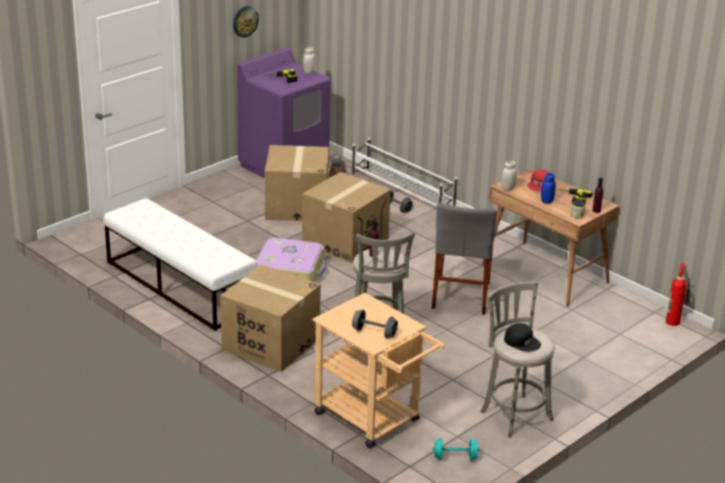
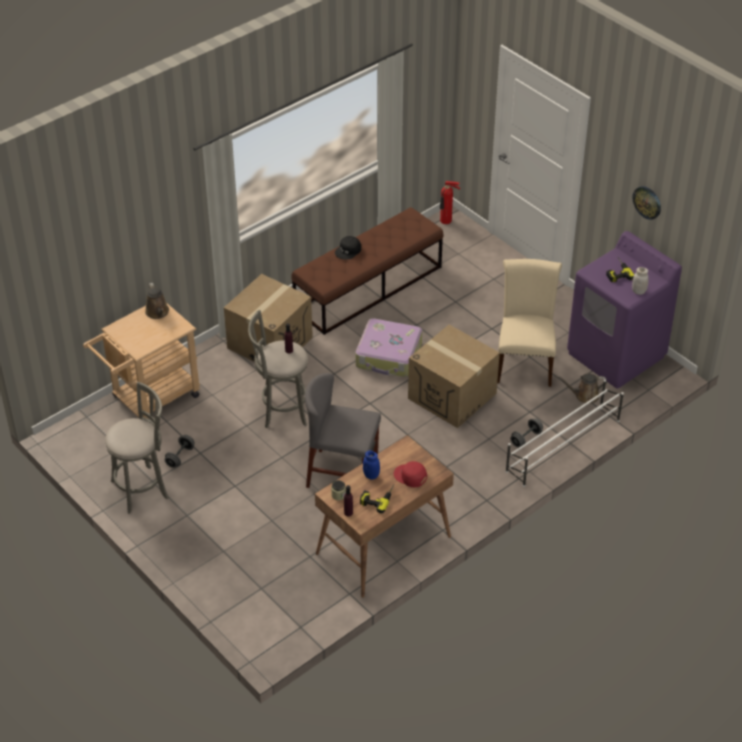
camera: 95 degrees right, 15 degrees up
(180, 285) = (369, 288): white bench -> brown bench
(297, 206) = (524, 363): cardboard box -> beige chair
(342, 317) = (158, 313): none -> brown watering can
(374, 332) = (131, 329): grey dumbbell -> grey dumbbell (180, 457)
(455, 457) = (91, 444): turquoise dumbbell -> none
(508, 189) = (400, 448): white jar -> none
(522, 341) = (128, 432): black cap -> black cap (348, 251)
(674, 322) = (280, 640): fire extinguisher -> fire extinguisher (446, 221)

